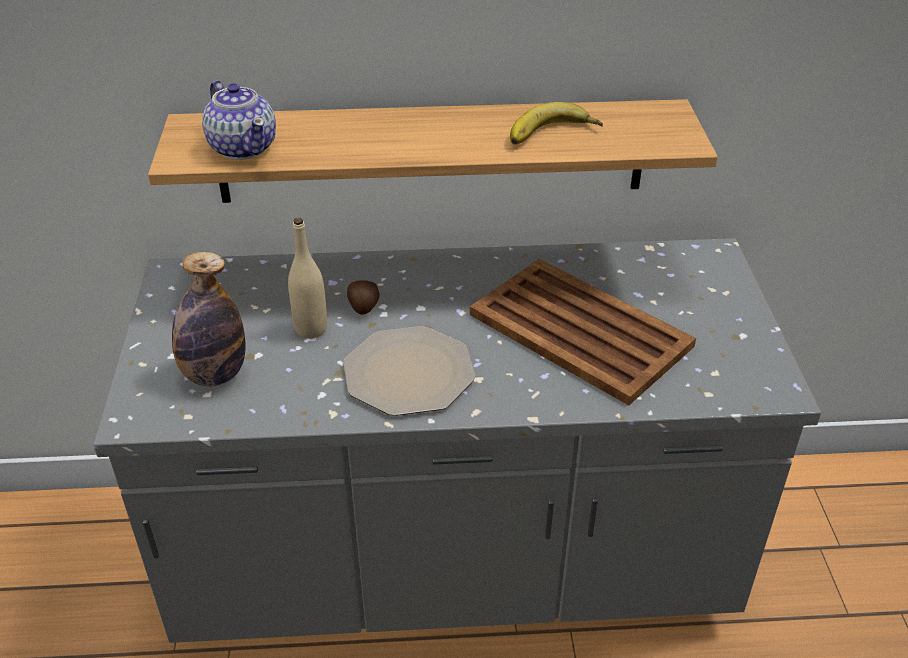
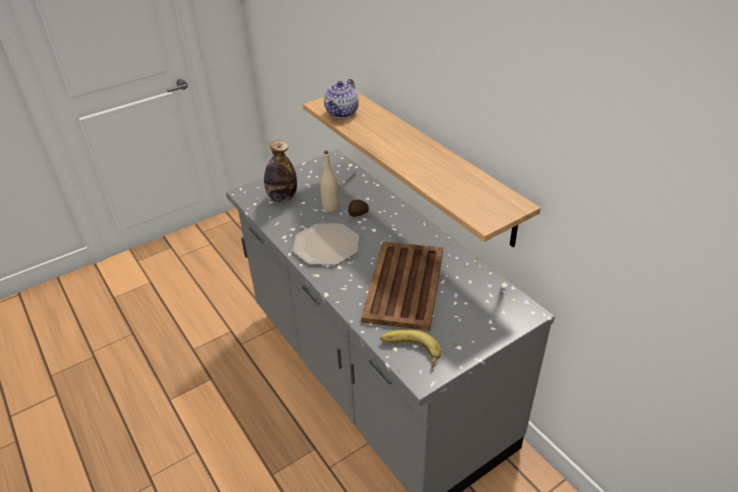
camera: 60 degrees right, 0 degrees up
(553, 135) = (443, 179): banana -> banana (410, 351)

